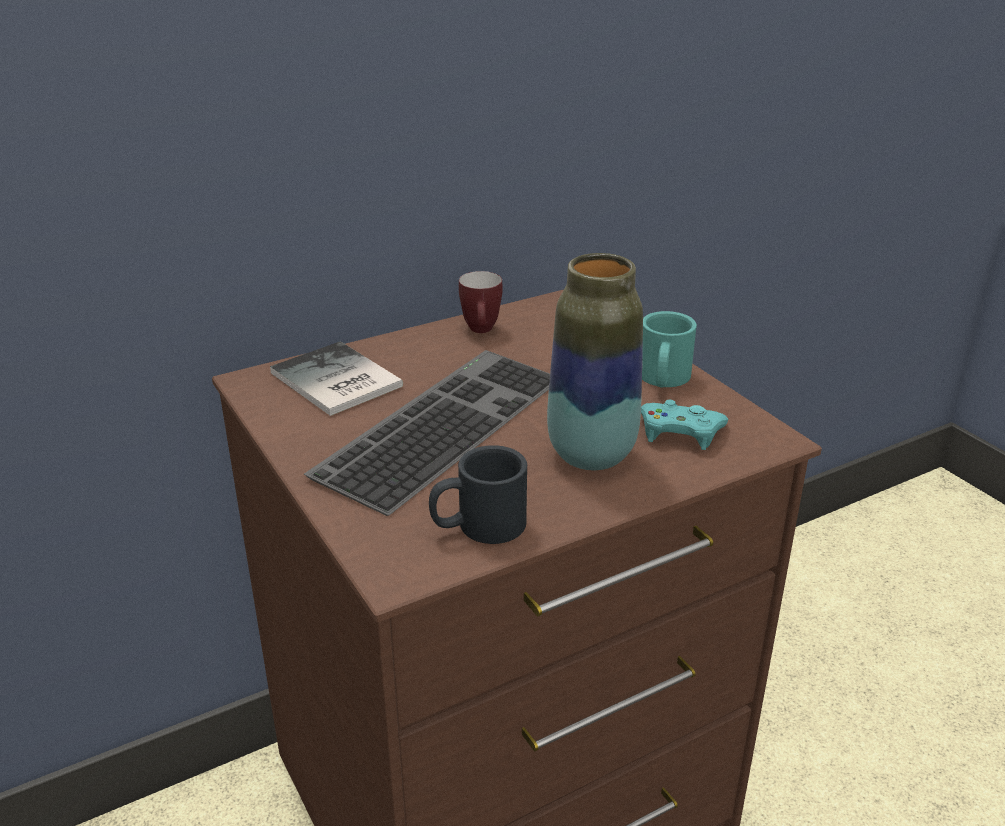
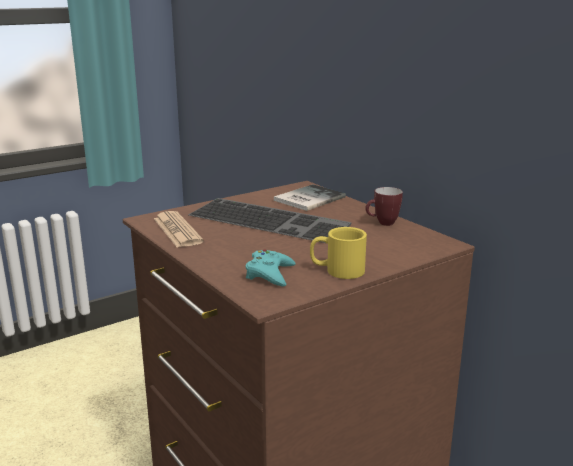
camera: 85 degrees right, 10 degrees down
(478, 526) = (177, 230): black mug -> newspaper
(591, 455) = (241, 251): vase -> none
(663, 380) = (337, 270): turquoise mug -> yellow mug

